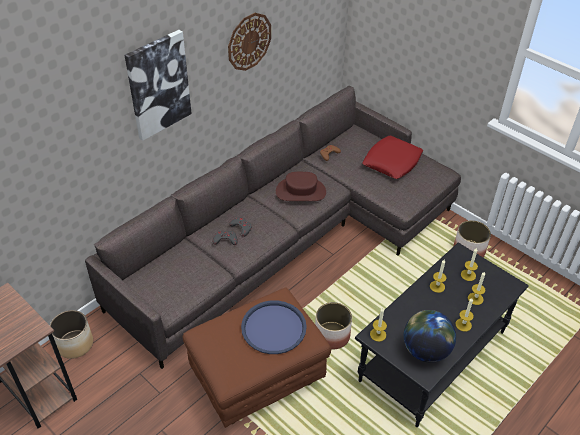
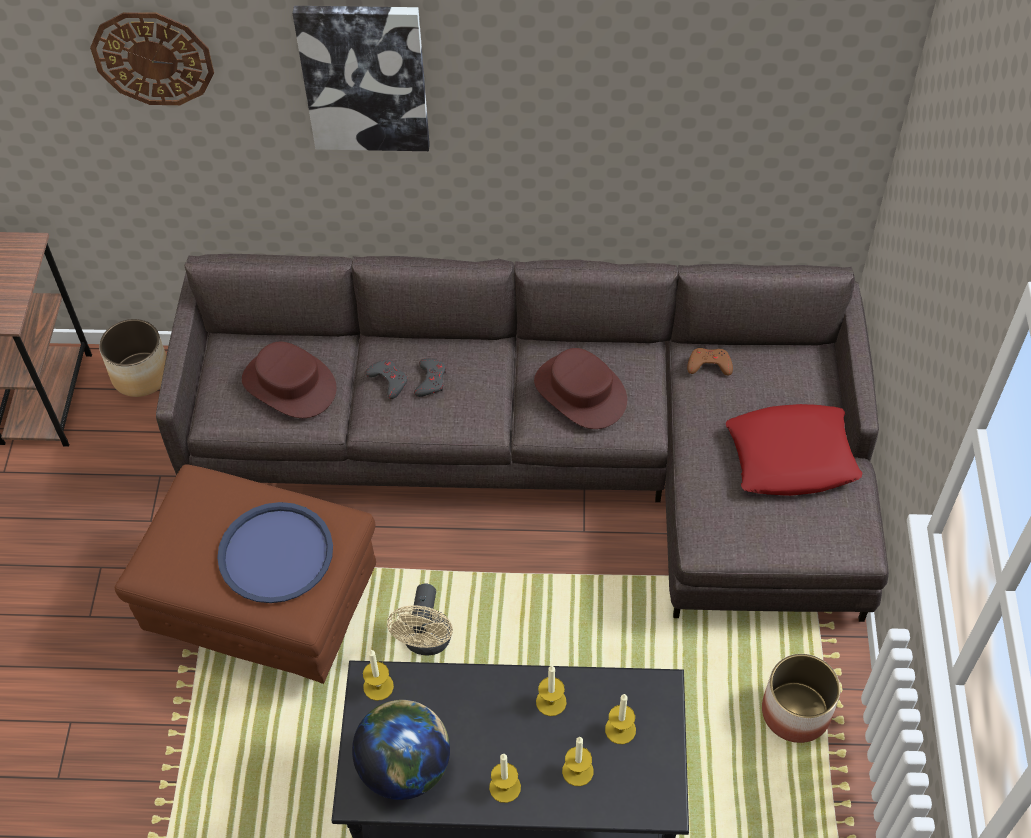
camera: 50 degrees right, 10 degrees up
(186, 271) = (290, 384): none -> brown hat
(249, 41) = (594, 86): wall clock -> wall clock (153, 58)
(332, 335) = (426, 642): planter -> beige fan

